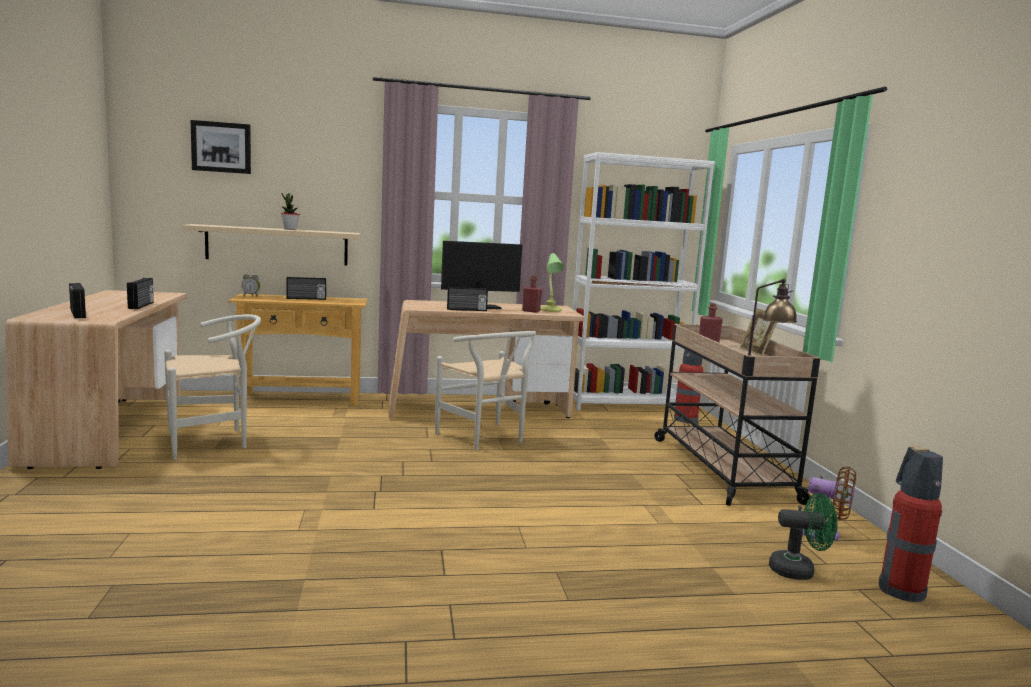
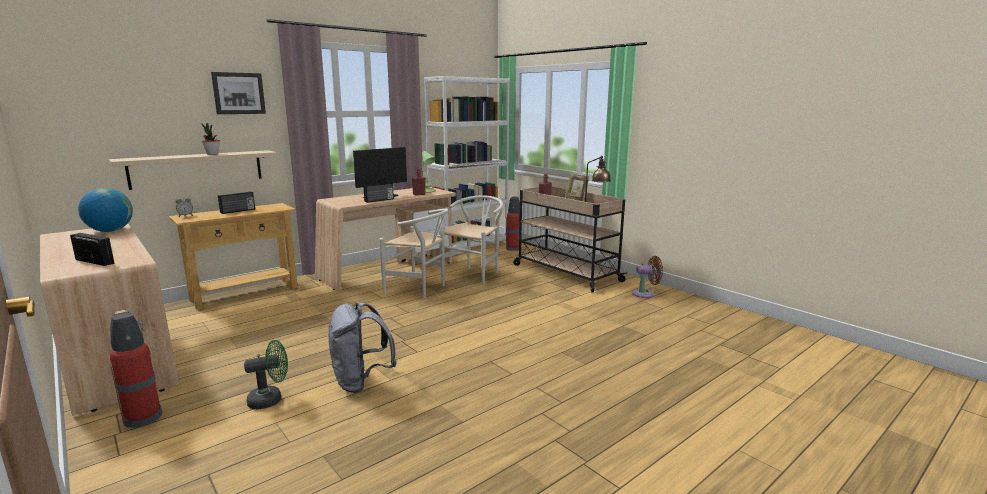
camera: 30 degrees left, 5 degrees up
(142, 305) = (128, 242): radio -> none
(156, 295) = (110, 231): none -> globe
(214, 441) = (228, 343): white chair -> white chair (474, 274)
(221, 147) = (129, 85): picture -> picture (238, 93)
(265, 521) = (361, 382): none -> grey backpack
(798, 570) = (657, 315): green fan -> green fan (270, 399)
(900, 589) = (700, 310): fire extinguisher -> fire extinguisher (143, 417)

